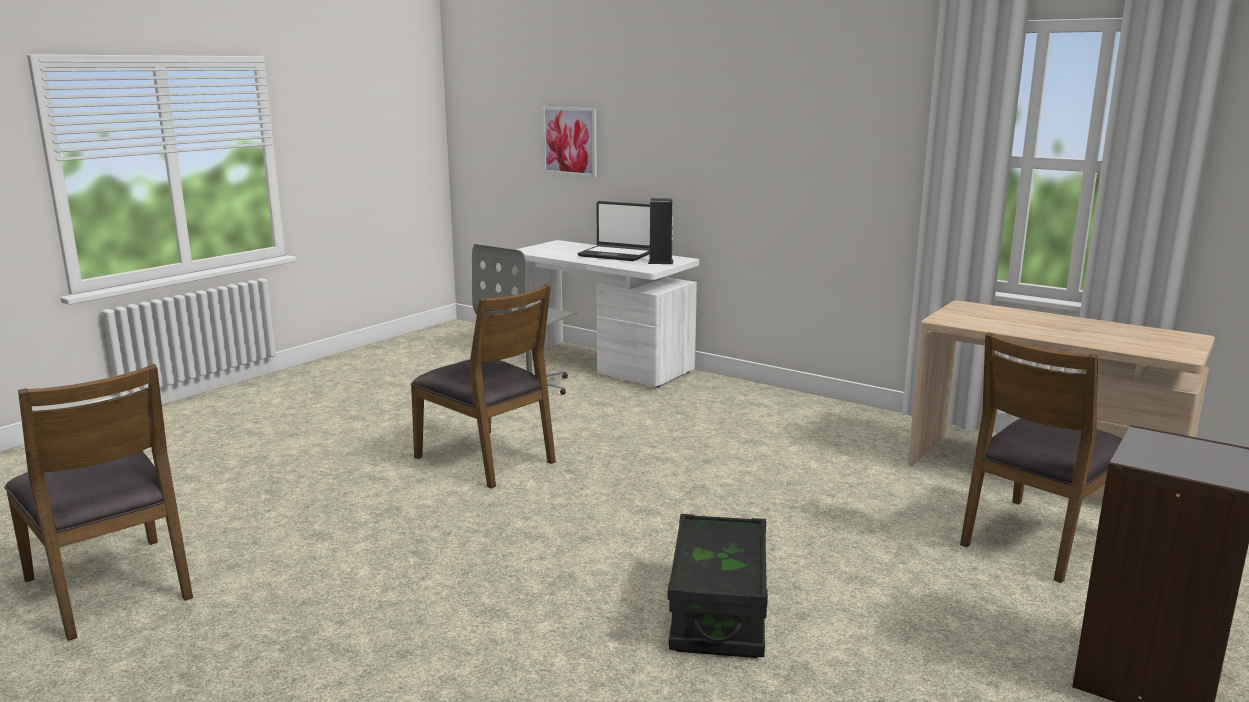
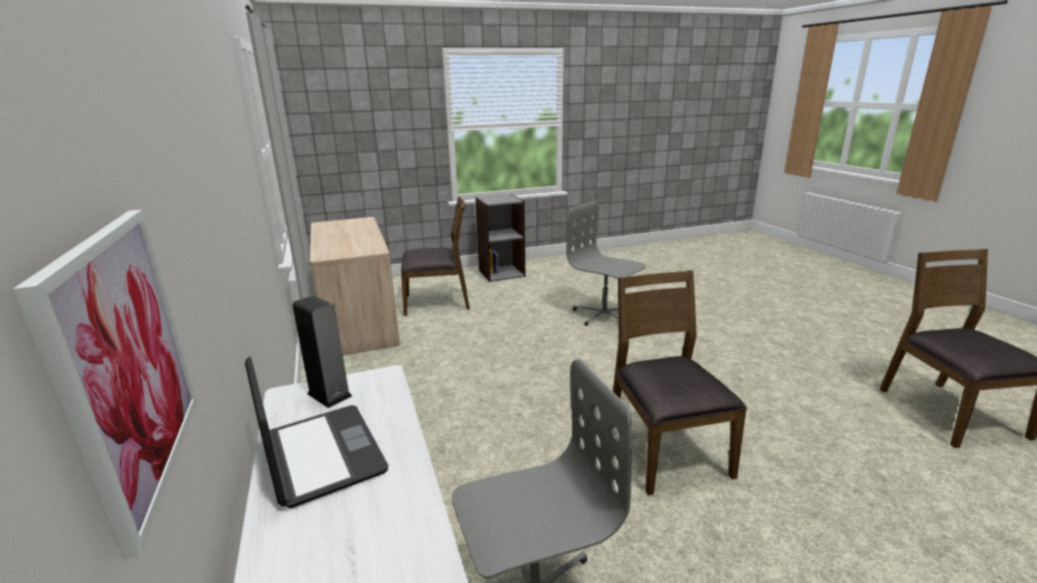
camera: 145 degrees left, 5 degrees up
(718, 612) = (604, 315): black storage box -> grey office chair

